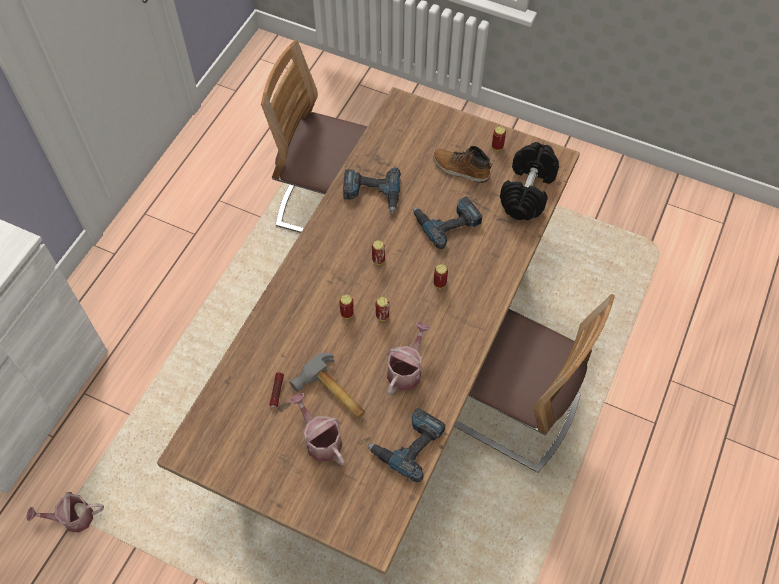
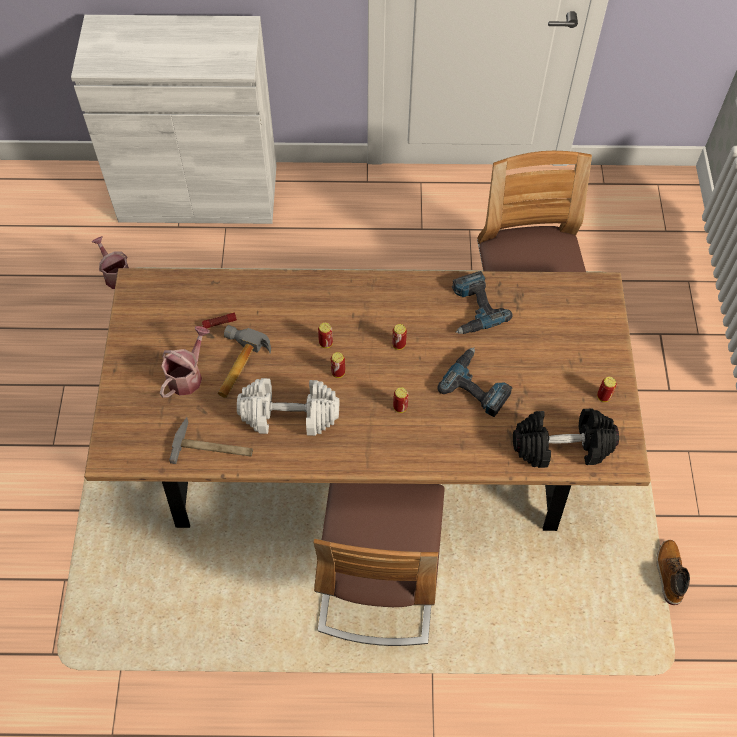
camera: 65 degrees right, 0 degrees up
(406, 370) = (289, 416): watering can -> white dumbbell
(408, 443) = (213, 447): power drill -> hammer
(460, 169) = (551, 373): boot -> boot (669, 574)

